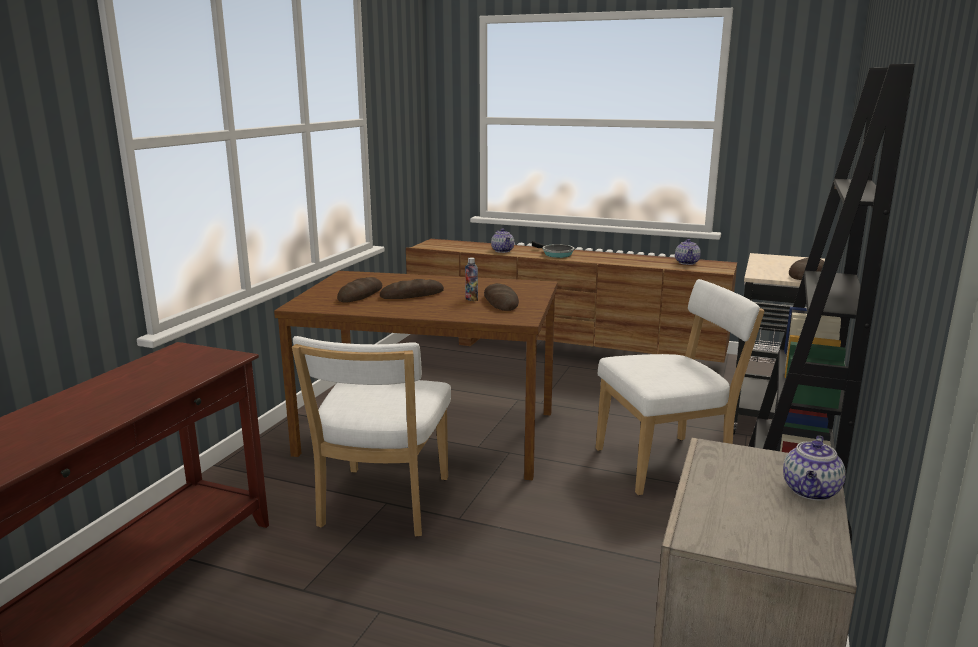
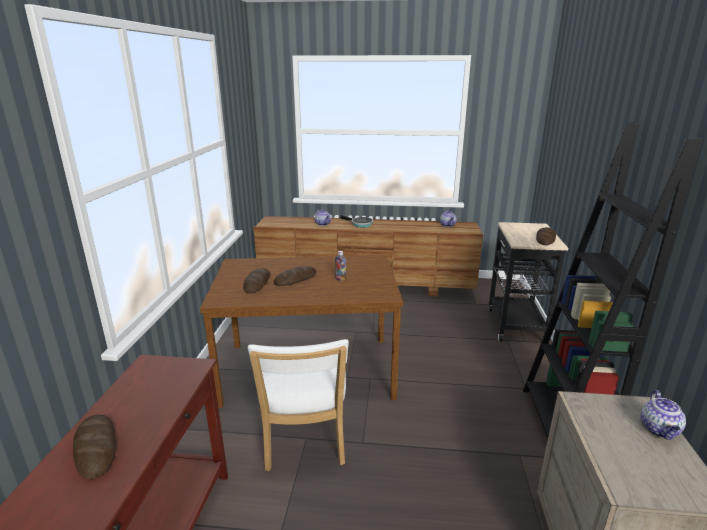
camera: 15 degrees left, 5 degrees up
(501, 302) = (362, 280): bread -> bread (96, 448)
(667, 464) = (473, 371): white chair -> none

